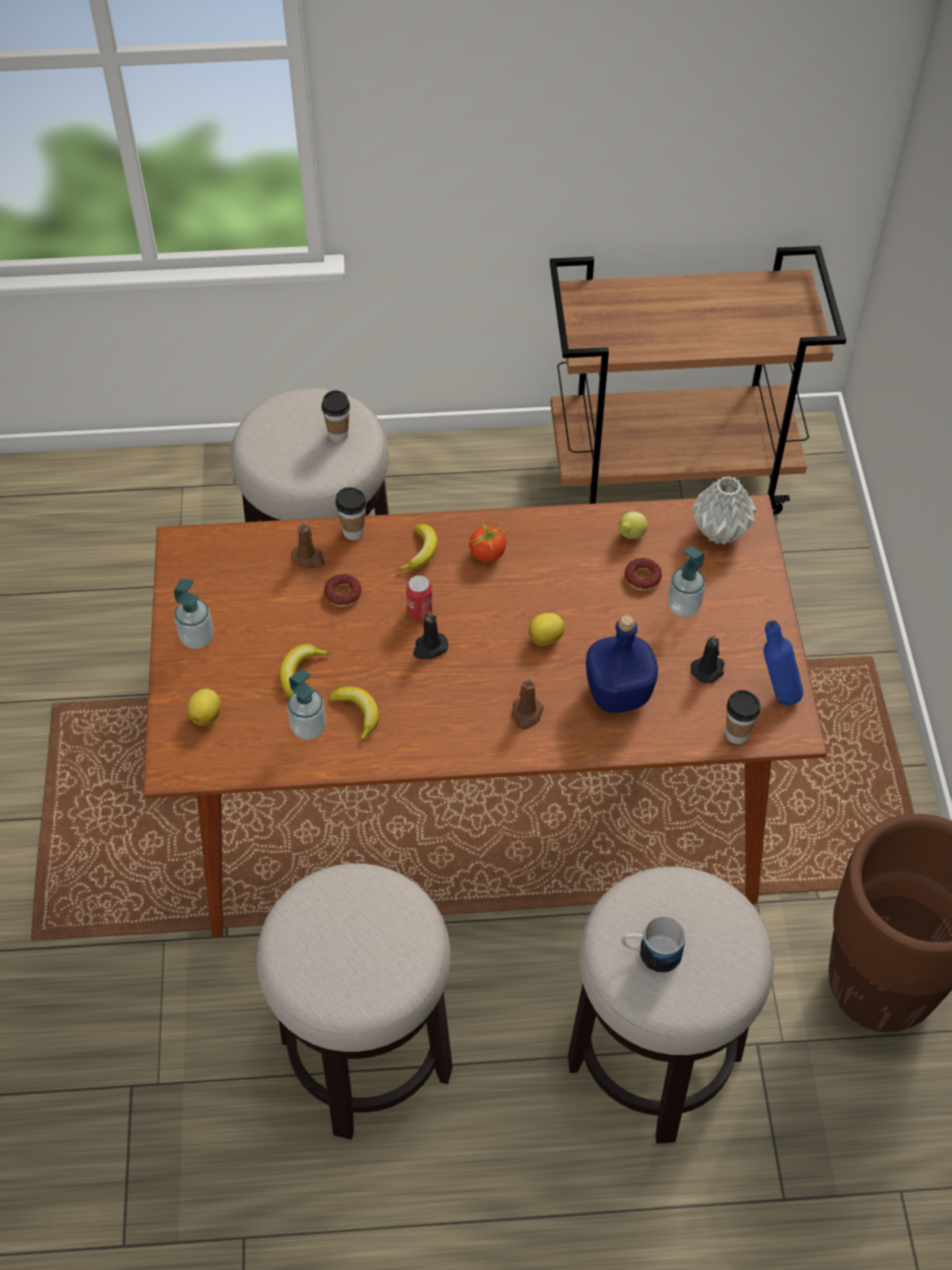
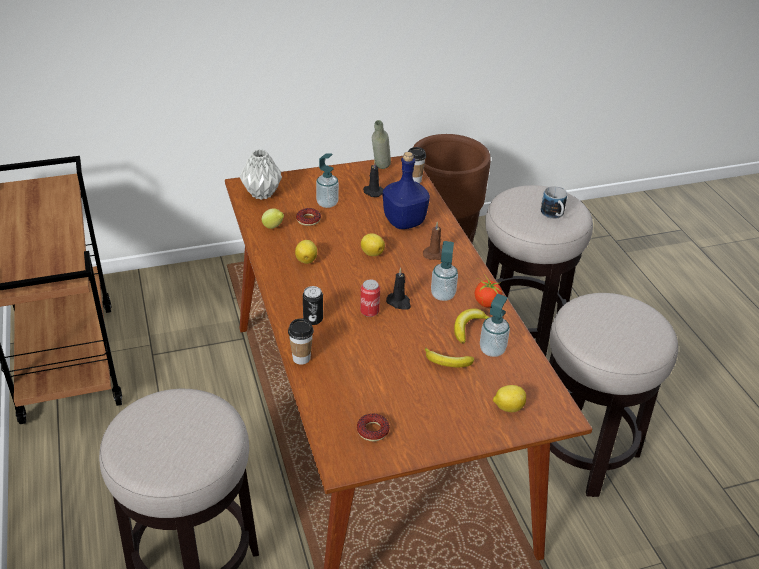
camera: 105 degrees left, 15 degrees down
(197, 638) = (438, 430): soap dispenser -> soap dispenser (442, 295)
(308, 558) = (335, 379): brown candle -> none
(338, 435) = (170, 411): cup -> none
(343, 594) = (365, 353): donut -> donut (373, 430)
(420, 552) = (313, 319): banana -> can
(487, 554) = (305, 286): tomato -> tomato (486, 303)
(546, 562) = (306, 260): none -> lemon
(776, 693) = (380, 169): blue bottle -> grey bottle

